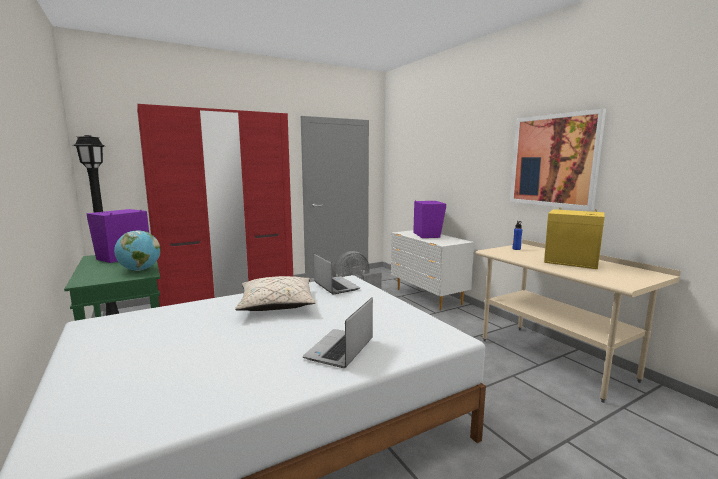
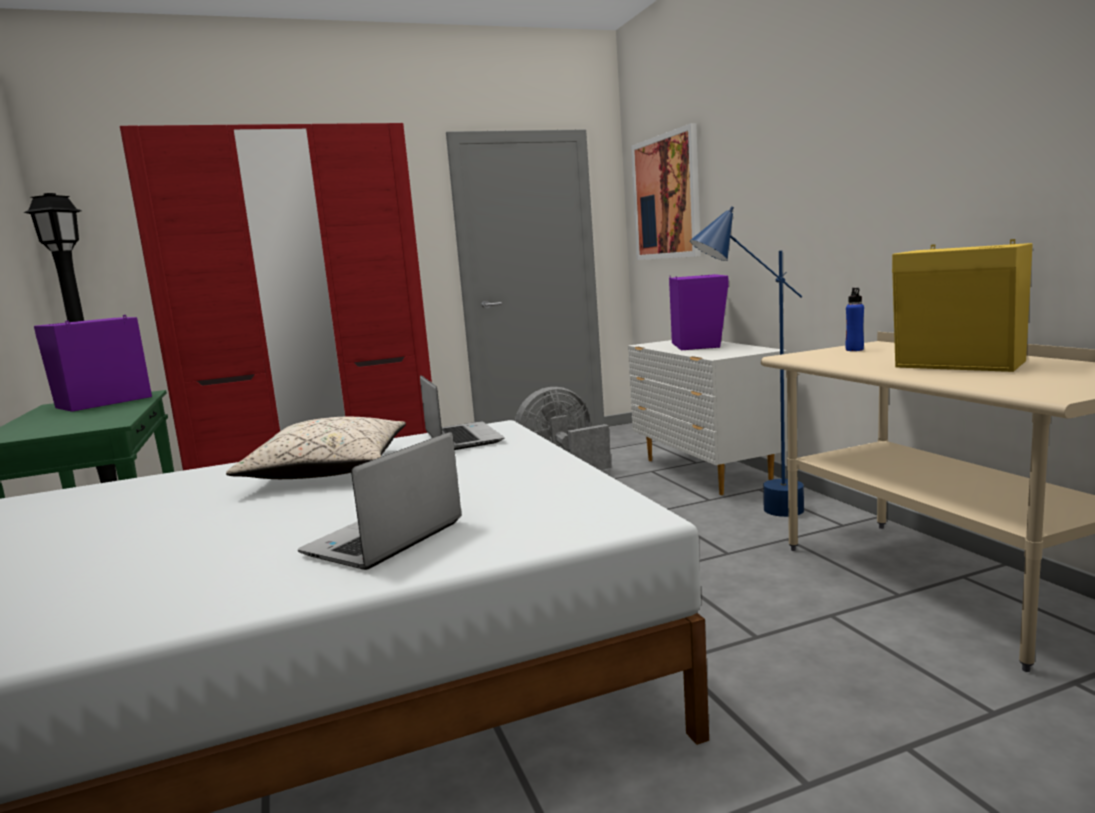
camera: 10 degrees right, 0 degrees up
(140, 270) = (107, 418): globe -> none
(459, 321) = (753, 514): none -> blue floor lamp
(553, 160) = (929, 149): picture -> picture (666, 197)

